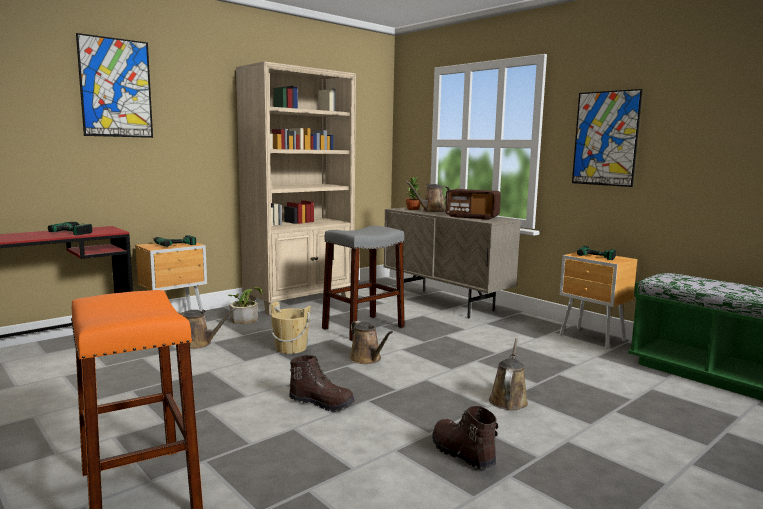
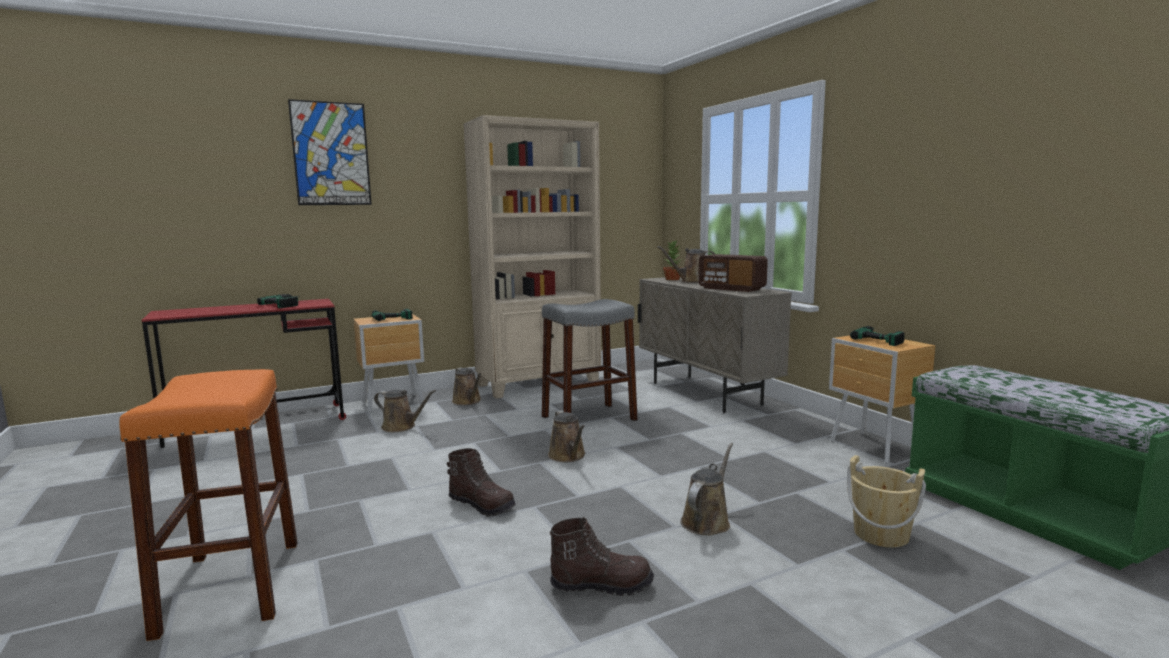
camera: 15 degrees right, 0 degrees up
(245, 319) = (468, 401): potted plant -> brown watering can
(291, 348) = (492, 438): beige bucket -> beige bucket (881, 534)
(461, 454) = (601, 585): brown boot -> brown boot turned 105 degrees clockwise
(605, 138) = (895, 185): picture -> none

